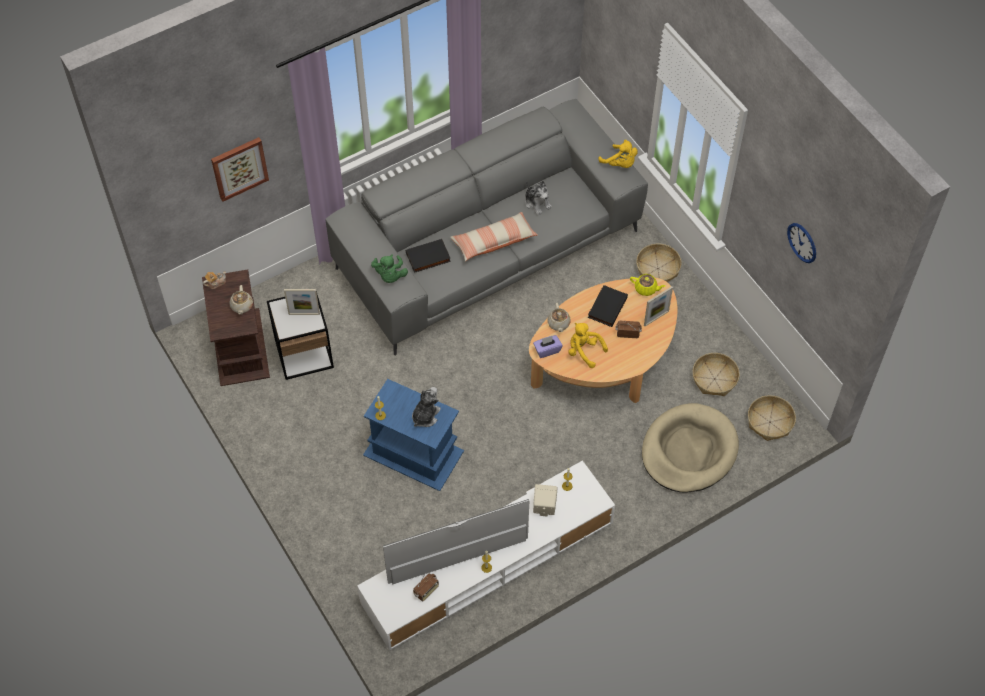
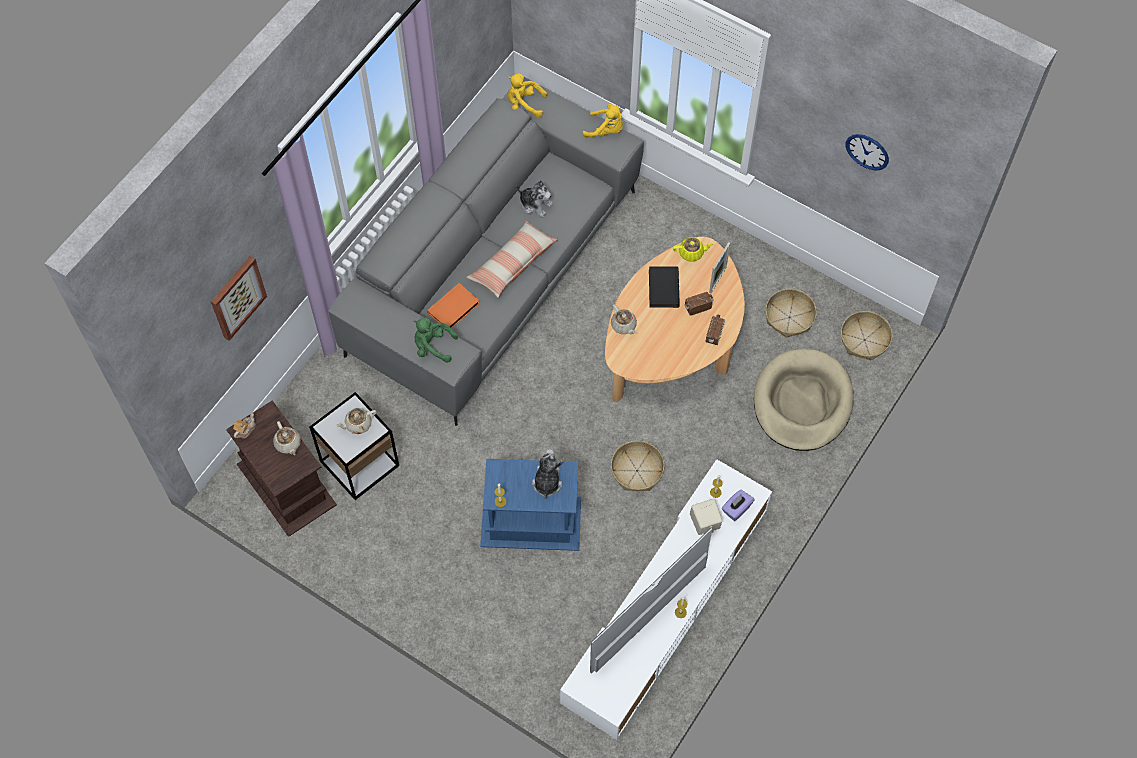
camera: 25 degrees left, 5 degrees up
(304, 314) = (357, 424): picture frame -> beige teapot
(390, 276) = (433, 346): green plush toy -> green plush toy turned 135 degrees clockwise
(426, 591) = (633, 663): radio -> radio (714, 334)
(428, 258) = (454, 309): black book -> orange book
(547, 350) = (627, 358): purple tissue box -> purple tissue box (736, 509)
(584, 351) = (664, 344): yellow plush toy -> yellow plush toy (524, 104)
(657, 269) = (675, 224): basket -> basket (637, 471)

